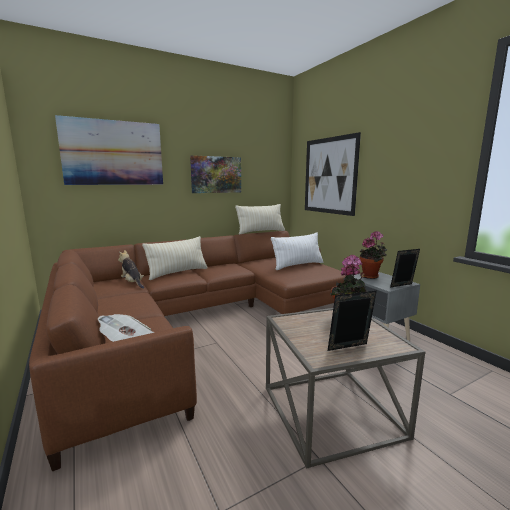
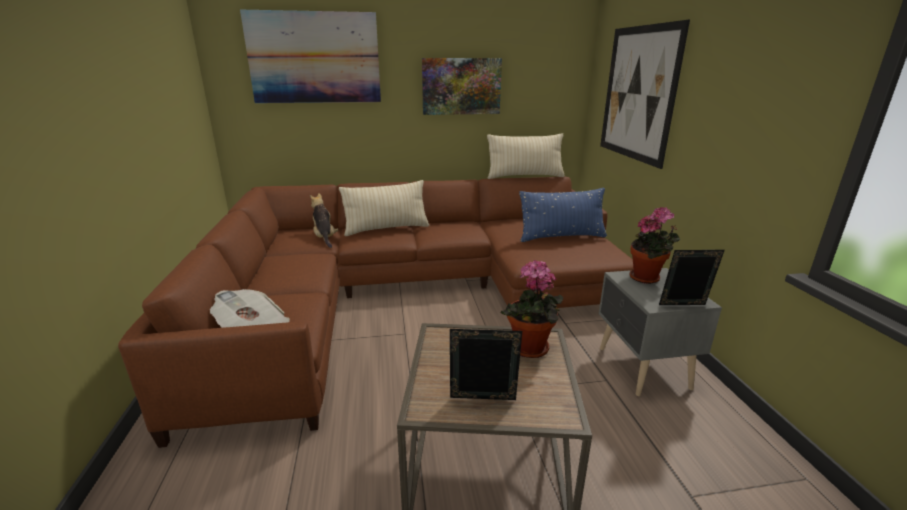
camera: 20 degrees right, 10 degrees up
(297, 265) = (561, 237): white pillow -> blue pillow

